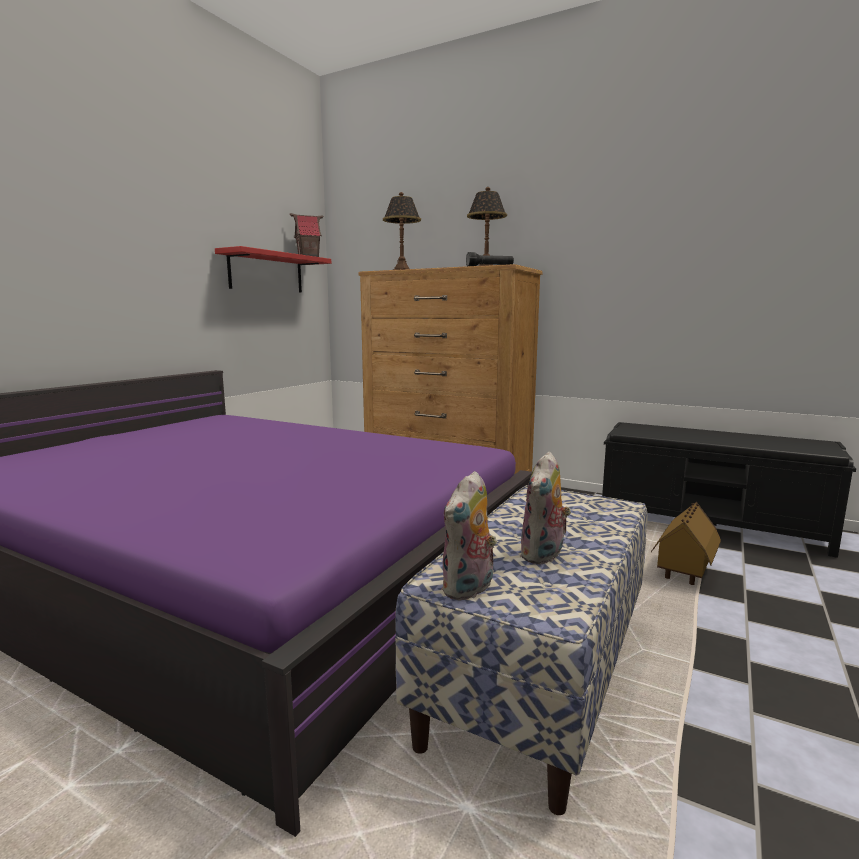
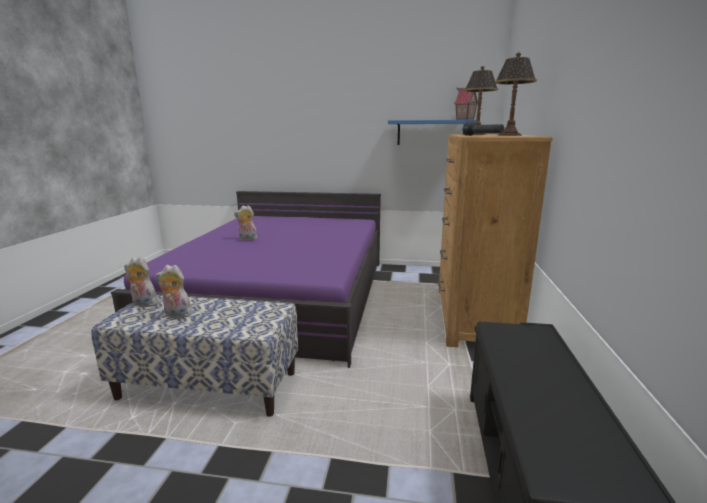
camera: 70 degrees right, 5 degrees up
(196, 475) = (247, 239): none -> plush toy
(266, 272) = (431, 132): red shelf -> blue shelf
(683, 572) = (368, 451): toy house -> none

